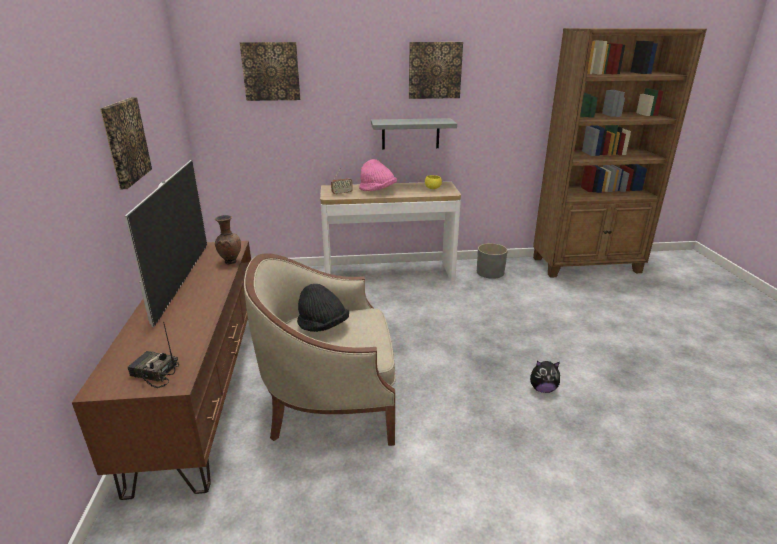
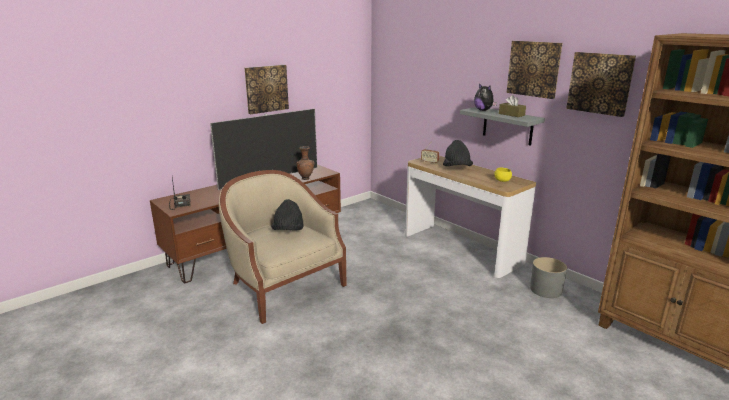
camera: 55 degrees right, 5 degrees down
(271, 71) = (417, 57): picture -> picture (600, 83)
(377, 191) = (456, 168): pink hat -> black hat
(423, 120) = (511, 114): none -> brown tissue box
(542, 389) = (391, 371): plush toy -> plush toy (483, 110)

